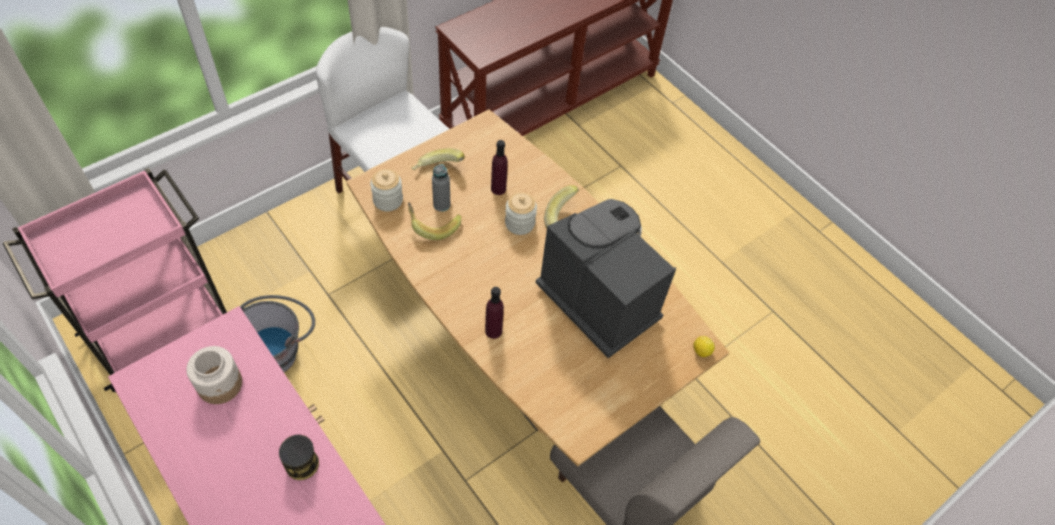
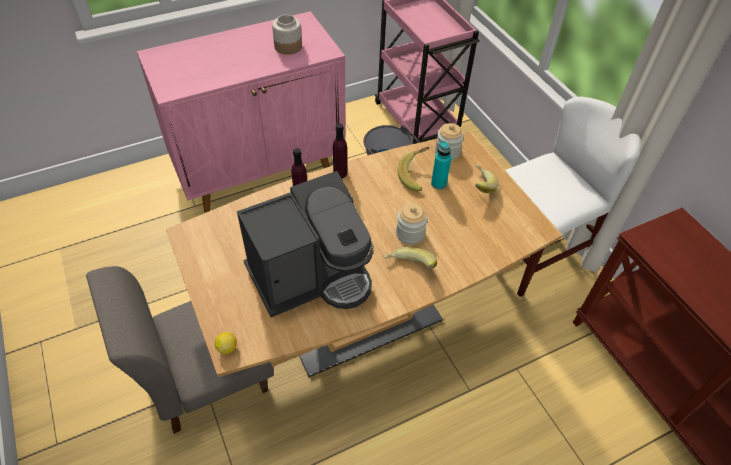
camera: 105 degrees right, 5 degrees down
(302, 464) = (218, 74): can -> none
(441, 205) = (438, 184): grey bottle -> turquoise bottle
(498, 189) = (453, 225): purple bottle -> purple bottle (340, 173)

